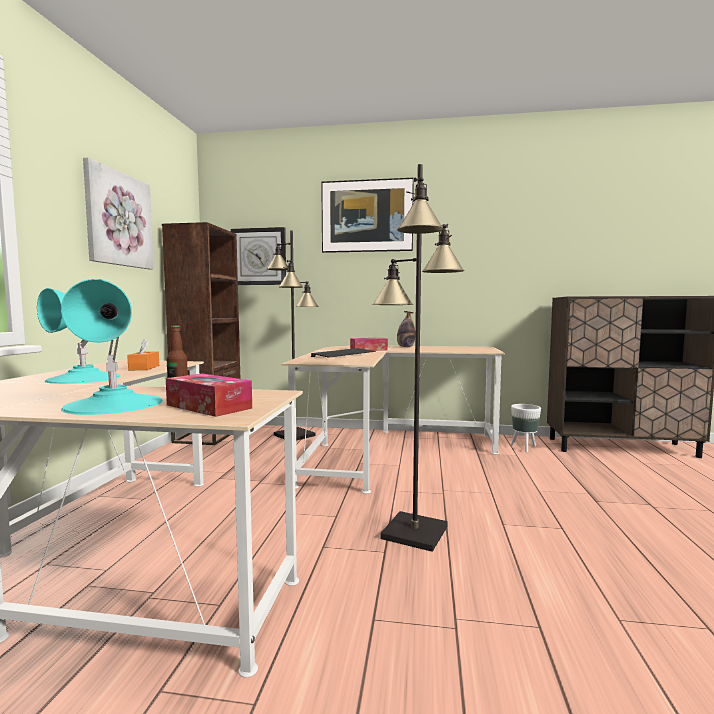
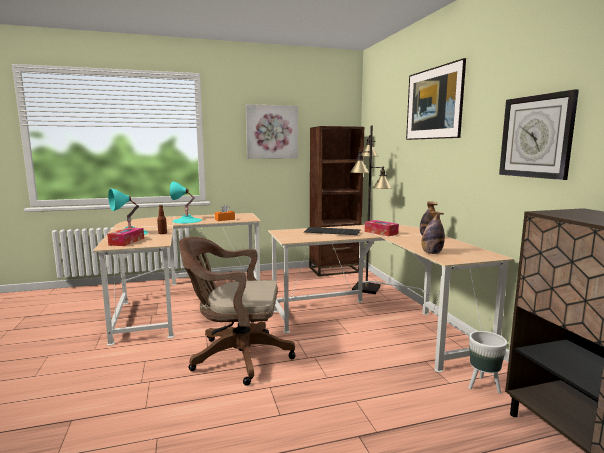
camera: 65 degrees right, 5 degrees up
(259, 256) = (380, 143): wall clock -> wall clock (536, 136)
(413, 532) = (236, 356): black floor lamp -> brown office chair
(464, 351) = (431, 253): none -> bottle

